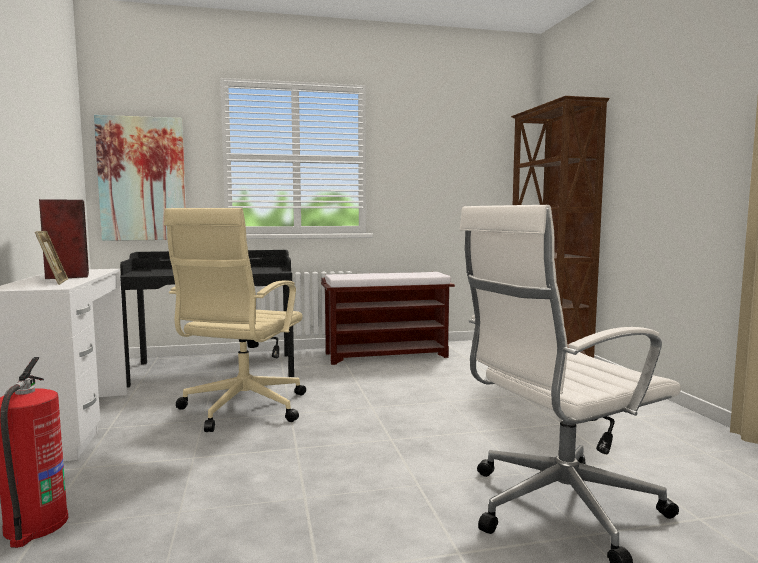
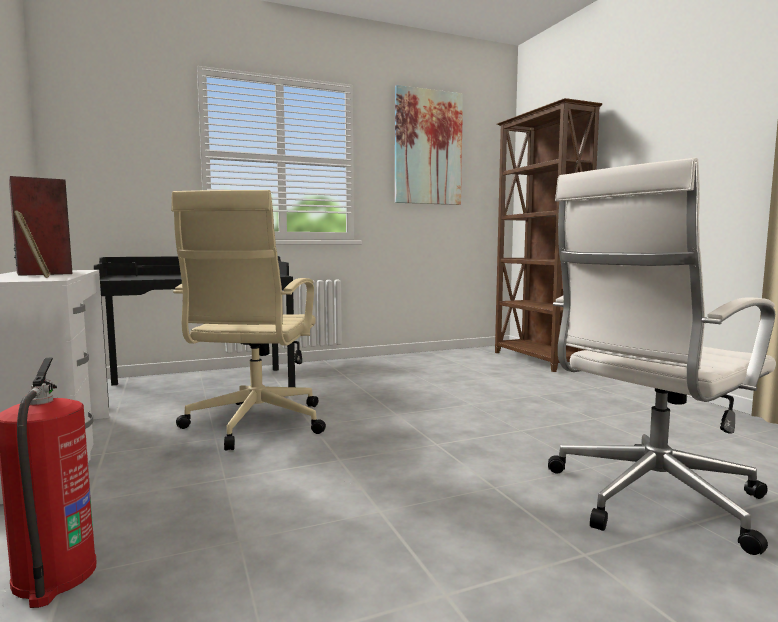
camera: 10 degrees left, 0 degrees up
(142, 179) = (107, 175): picture -> picture (428, 147)
(387, 355) = (381, 365): brown bench -> none

